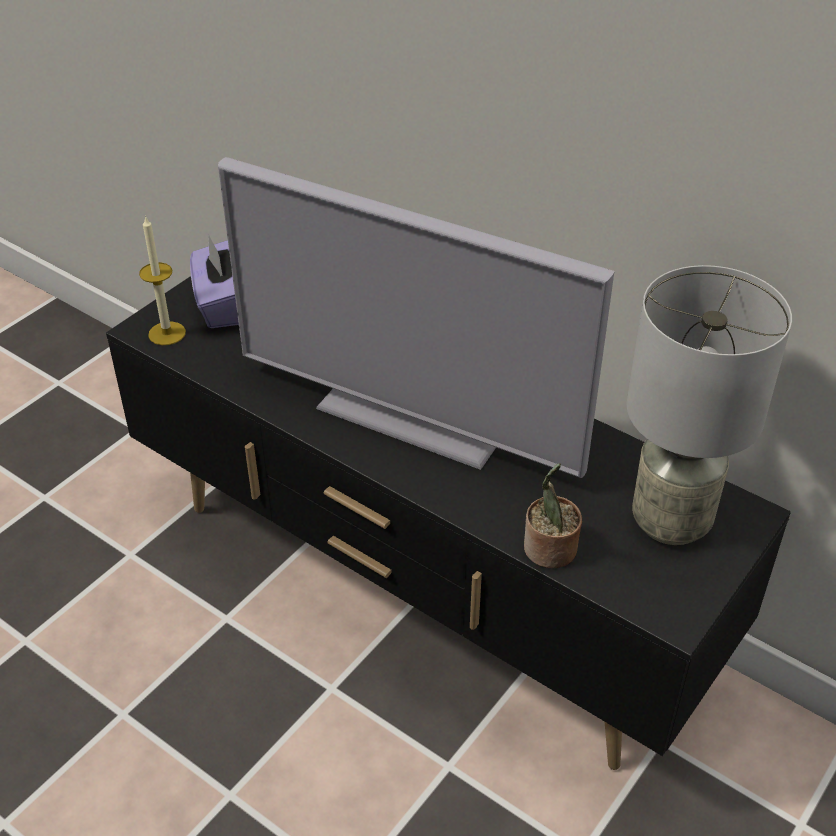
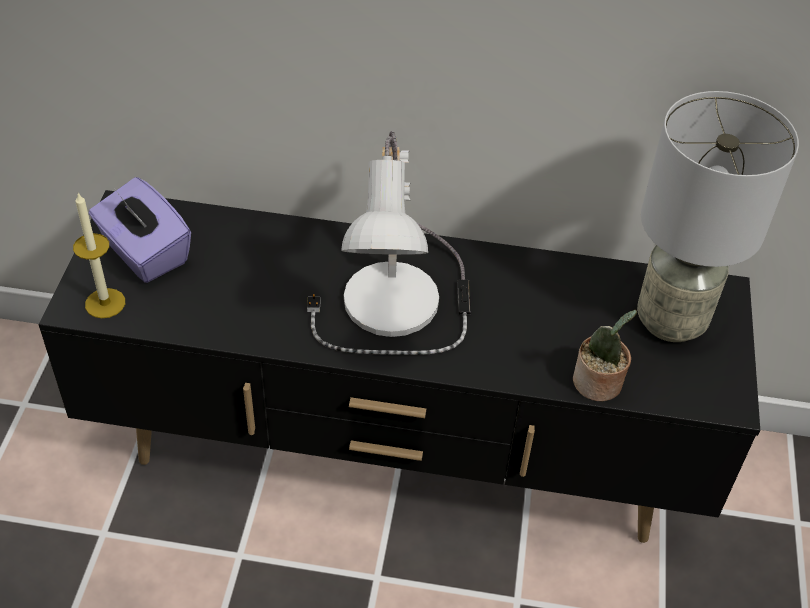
camera: 30 degrees left, 5 degrees up
(412, 418) = (401, 306): television -> table lamp

